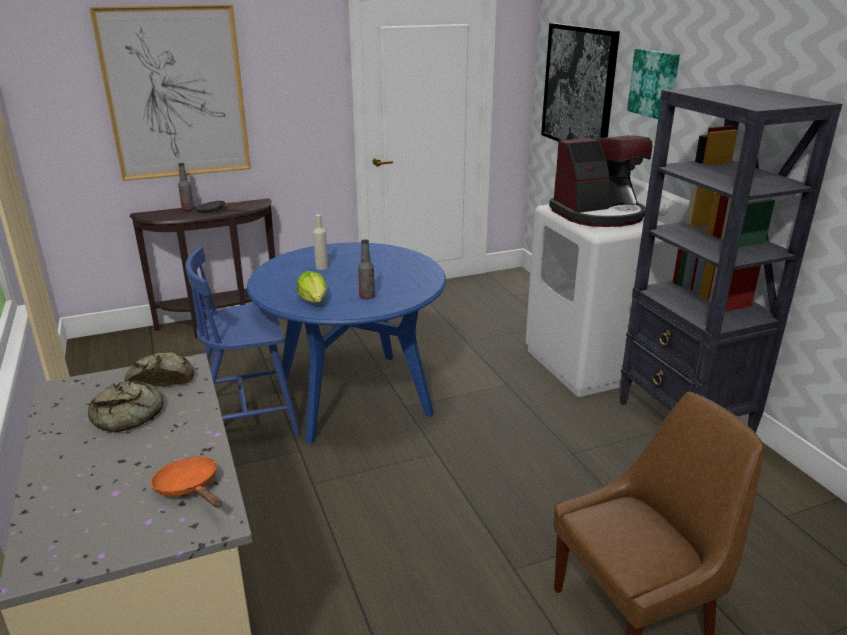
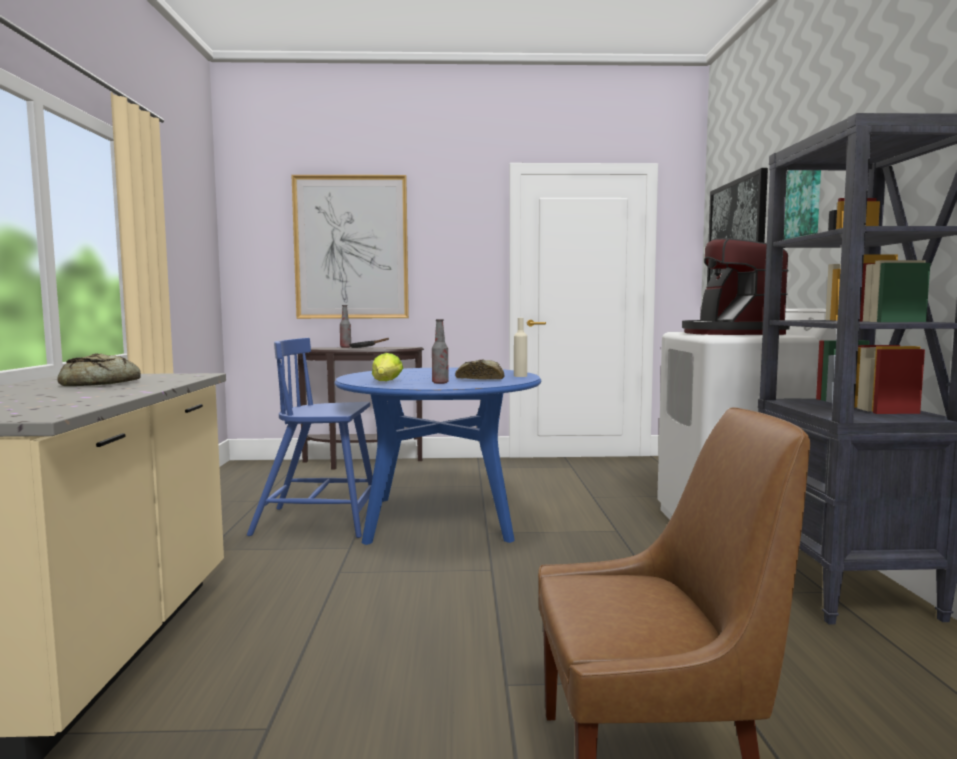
camera: 20 degrees right, 20 degrees down
(161, 378) = (162, 376): bread -> bread (480, 378)
(190, 488) = (60, 404): orange frying pan -> none
(321, 267) = (421, 373): beige bottle -> beige bottle (520, 376)
(599, 214) = (730, 333): coffee machine -> coffee machine turned 90 degrees clockwise

